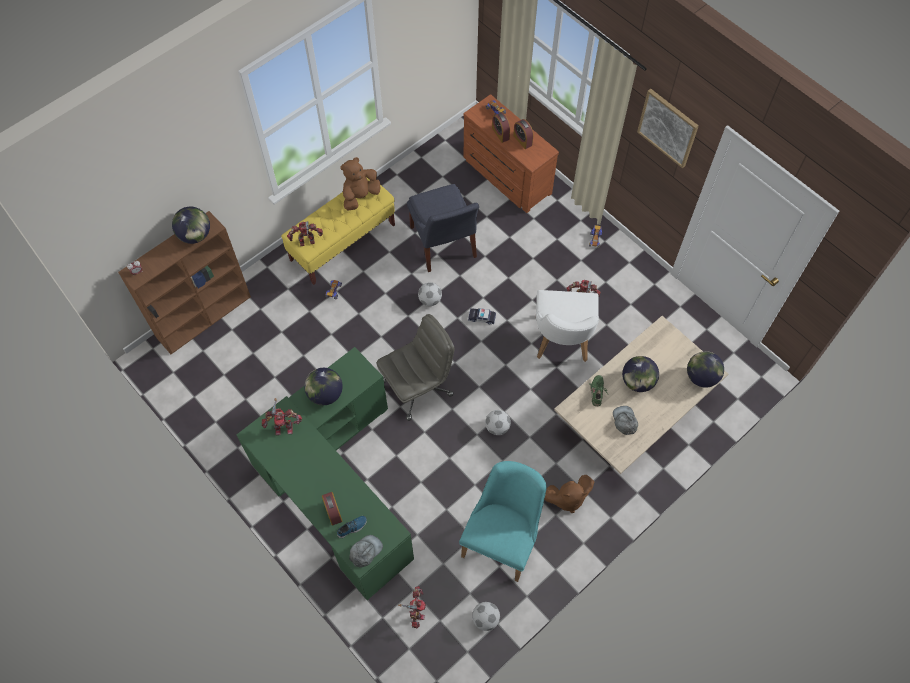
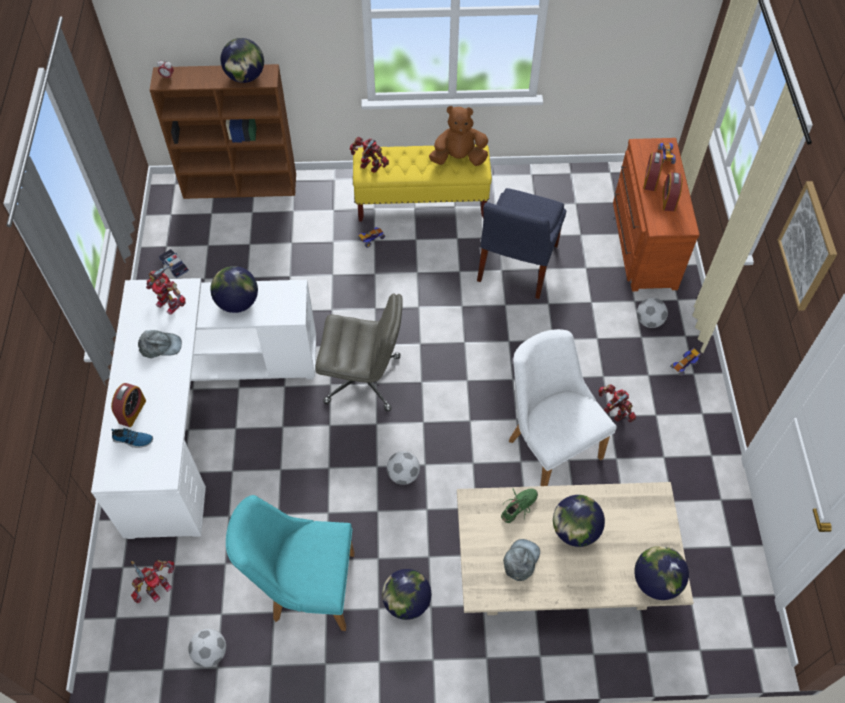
camera: 40 degrees right, 5 degrees down
(335, 487) = (201, 413): green desk -> white desk
(365, 551) = (121, 471): grey cap -> grey cap (160, 346)
(430, 300) = (453, 307): football -> football (649, 321)
(482, 317) = (489, 359): toy car -> toy car (174, 265)
(503, 538) = (304, 587): turquoise chair -> turquoise chair turned 150 degrees counterclockwise
(562, 344) = (548, 443): white chair -> white chair turned 105 degrees clockwise
(567, 498) = (406, 602): brown plush toy -> globe

